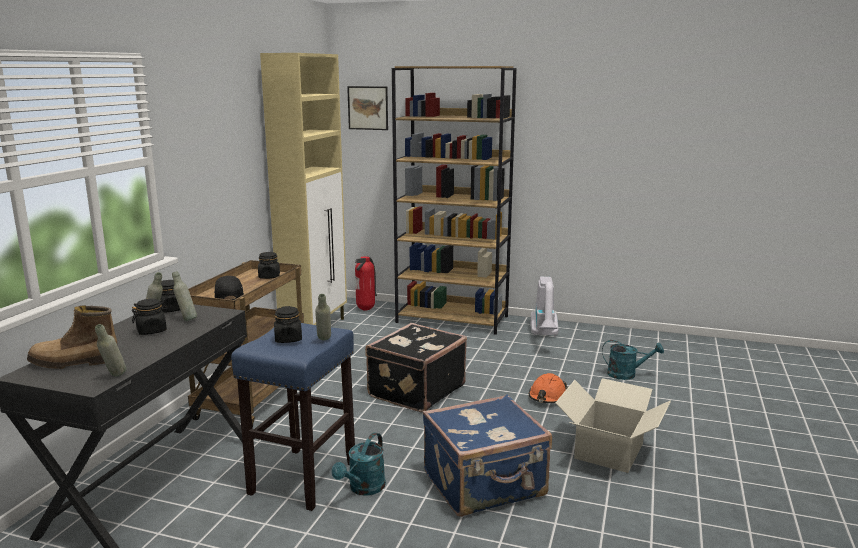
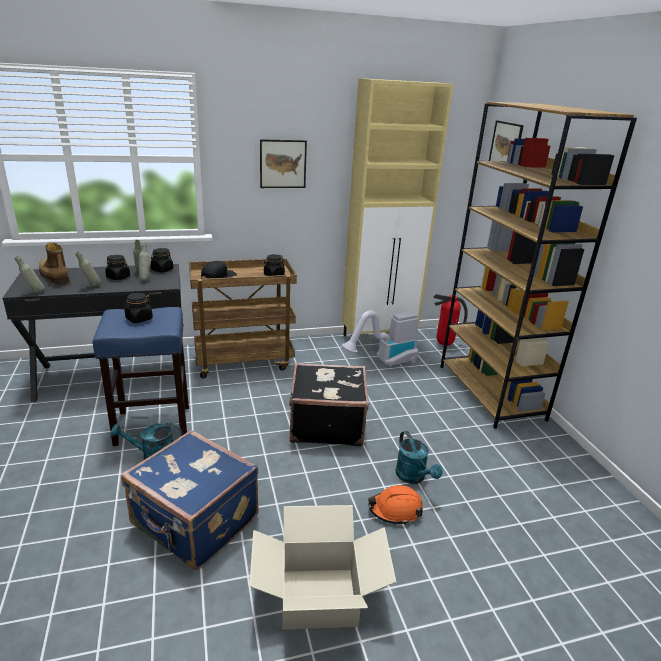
camera: 55 degrees right, 10 degrees up
(217, 153) = (283, 164): none -> picture
(324, 341) = (142, 331): grey bottle -> grey bottle (91, 286)
(545, 336) = (537, 462): vacuum cleaner -> vacuum cleaner (384, 362)
(627, 374) = (524, 562): turquoise watering can -> turquoise watering can (413, 477)

